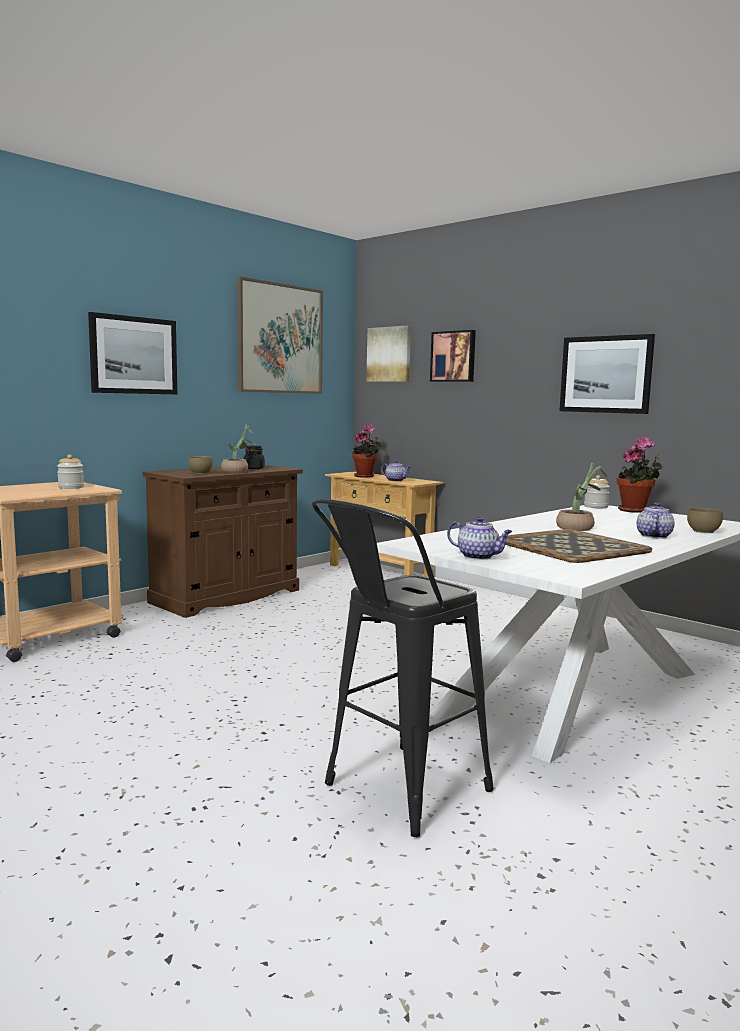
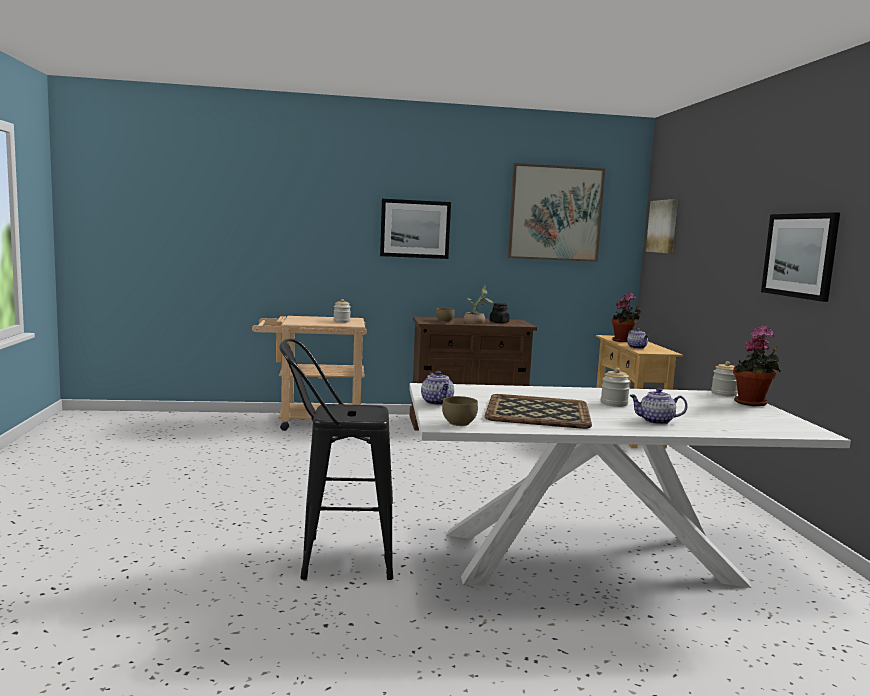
camera: 40 degrees right, 0 degrees up
(453, 356) = (700, 230): picture -> none
(579, 528) = (614, 403): potted plant -> jar
(653, 536) = (655, 421): teapot -> teapot turned 150 degrees counterclockwise
(702, 531) = (732, 429): brown bowl -> brown bowl (459, 423)

